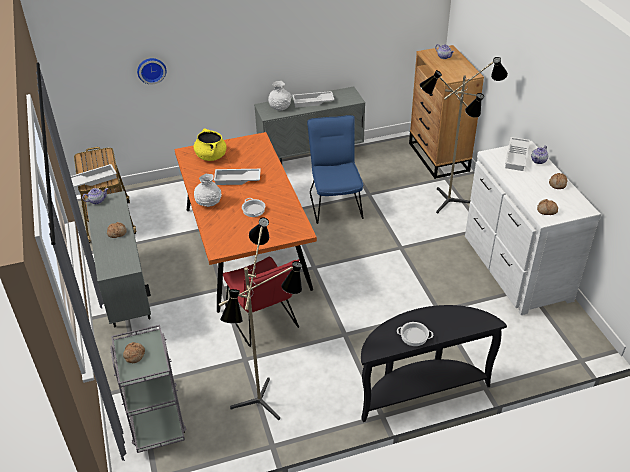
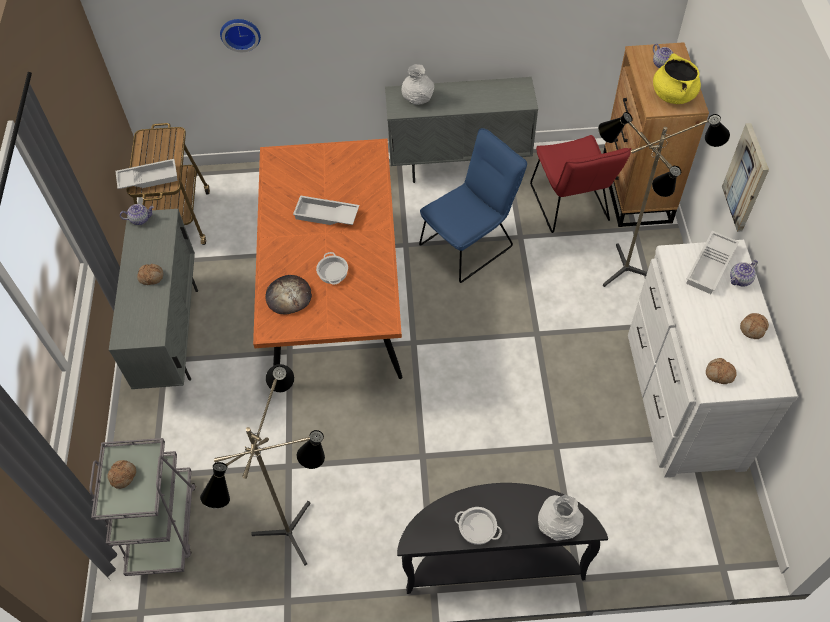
camera: 15 degrees right, 15 degrees up
(208, 203) = (278, 248): white vase -> white vase (557, 525)
(211, 156) = (303, 168): yellow cooking pot -> yellow cooking pot (673, 95)
(226, 229) = (288, 296): none -> bread
(264, 321) = (327, 414): red chair -> red chair (571, 207)
(313, 102) = (465, 97): white tray -> none
(335, 202) = (471, 242): blue chair -> blue chair turned 45 degrees clockwise
(523, 101) = (746, 178): none -> picture

